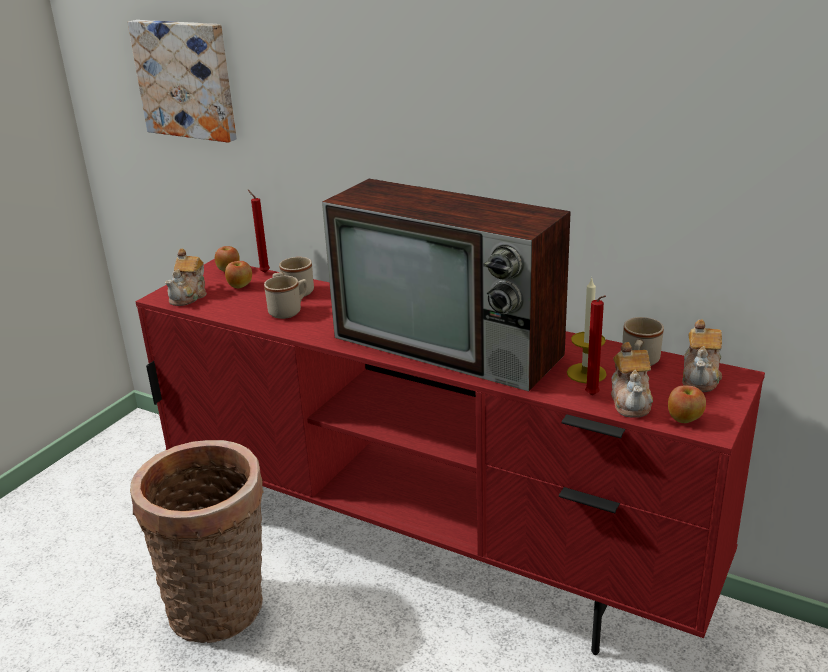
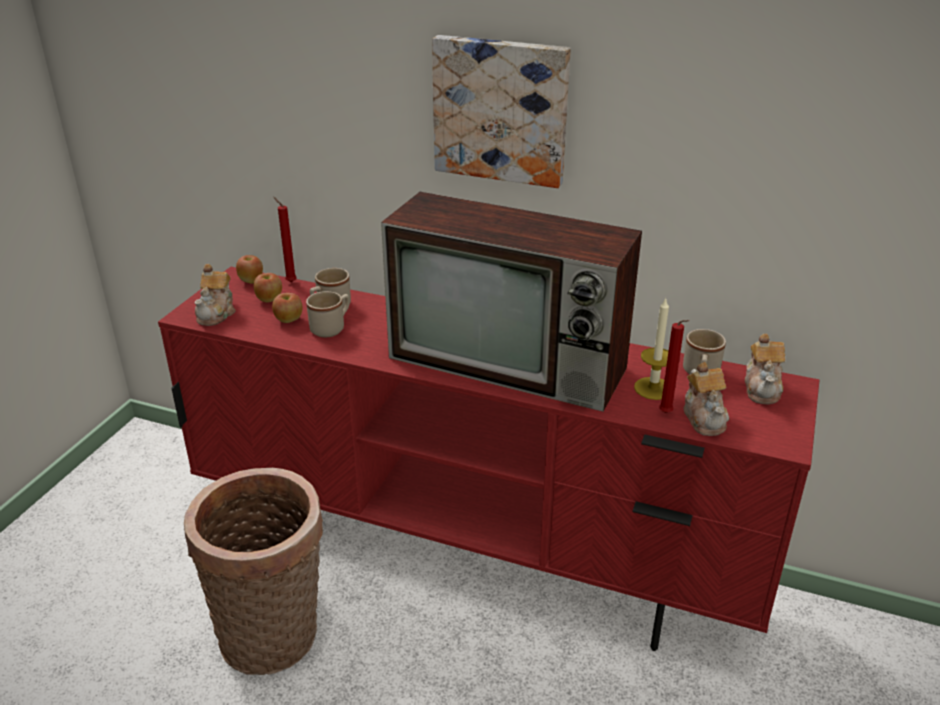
camera: 10 degrees left, 5 degrees up
(187, 79) = (199, 76): picture -> picture (501, 109)
(685, 419) = (760, 435): apple -> apple (289, 320)

